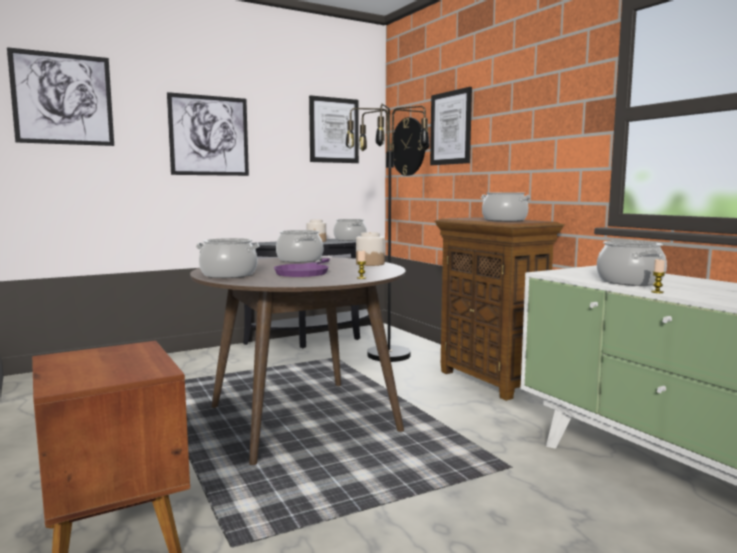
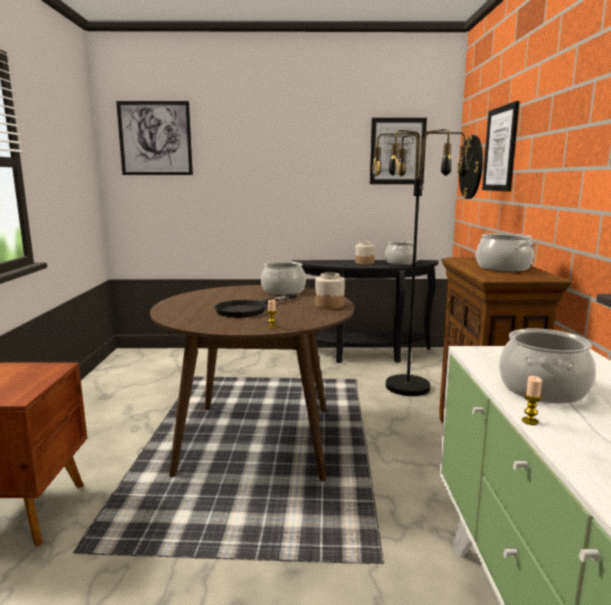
camera: 30 degrees right, 5 degrees up
(209, 135) = (271, 163): picture -> none
(229, 274) = (184, 305): cooking pot -> none
(305, 271) = (249, 309): purple frying pan -> black frying pan

